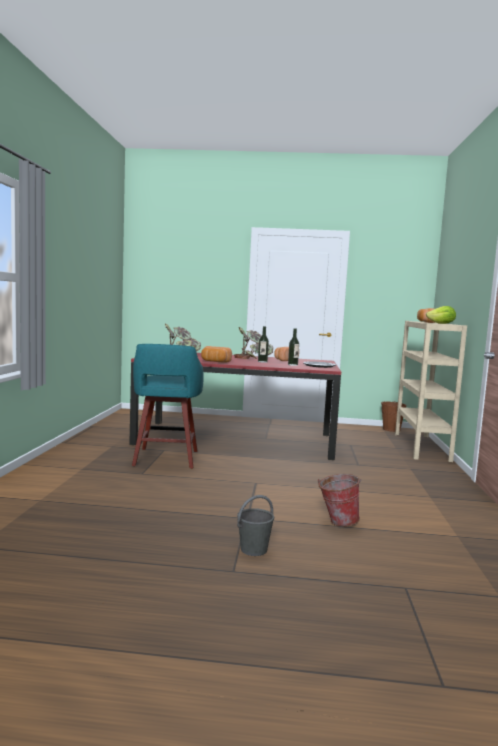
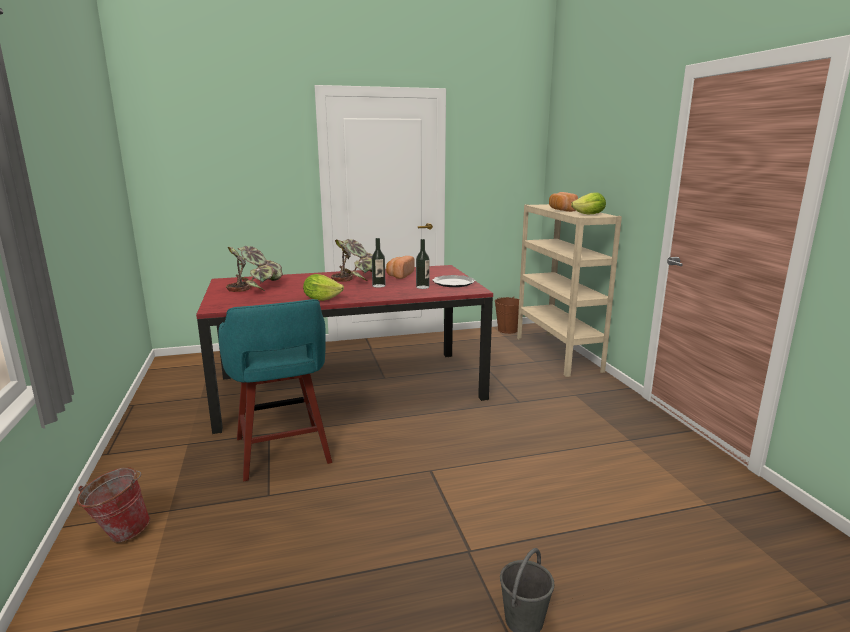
camera: 20 degrees left, 10 degrees up
(215, 362) = (321, 299): bread -> lettuce
(336, 522) = (575, 522): bucket -> bucket (119, 533)

